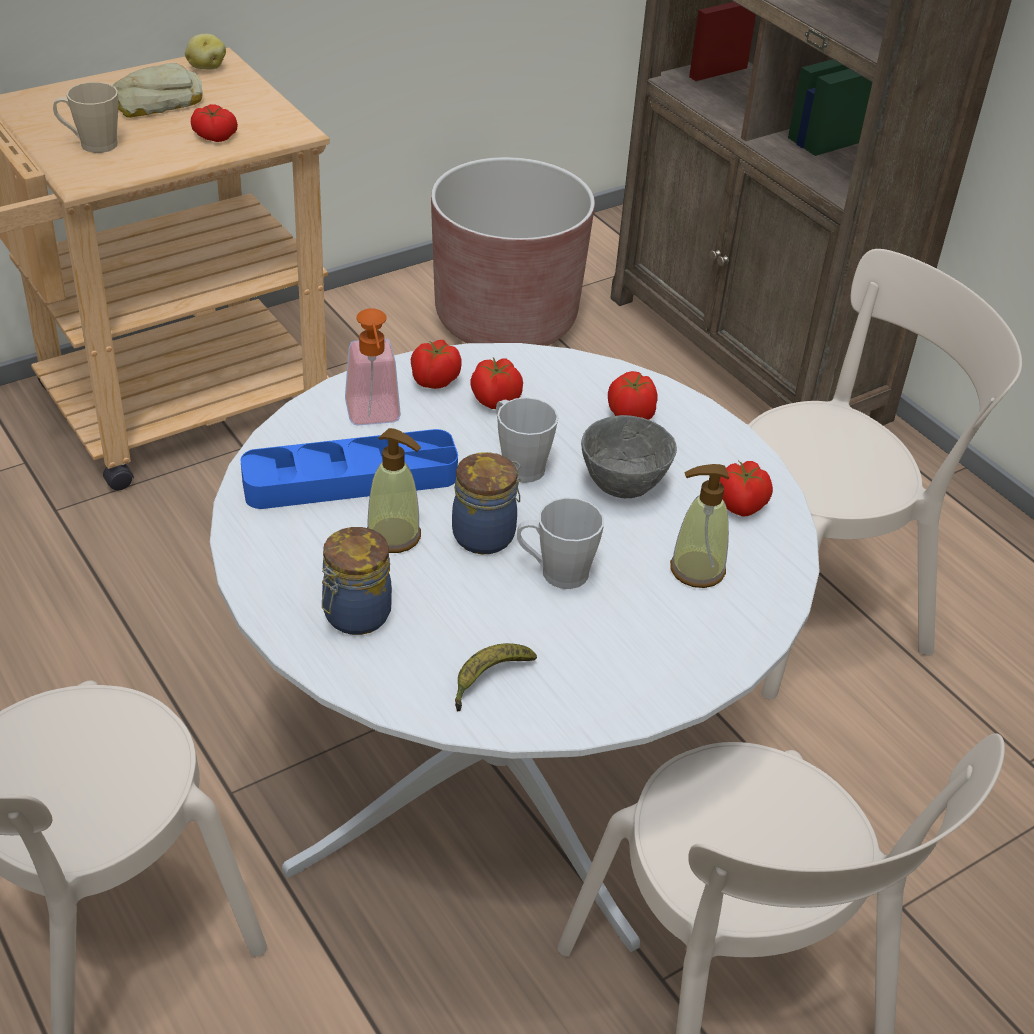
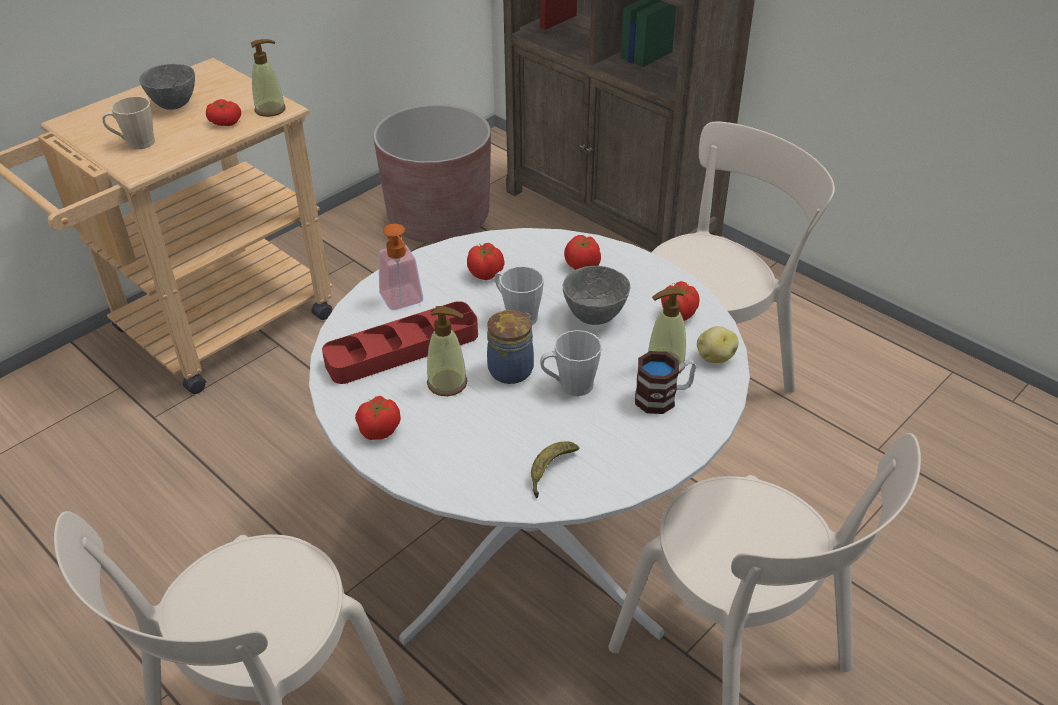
camera: 10 degrees left, 0 degrees up
(156, 102) = (173, 105): bread -> grey bowl
(206, 67) = (201, 74): potato -> potato (715, 357)
(278, 129) = (270, 110): none -> soap dispenser
(350, 479) = (402, 349): blue tray -> red tray
(354, 616) = (439, 446): jar -> none
(434, 381) = (438, 268): tomato -> tomato (379, 430)
(678, 615) = (663, 397): none -> mug

